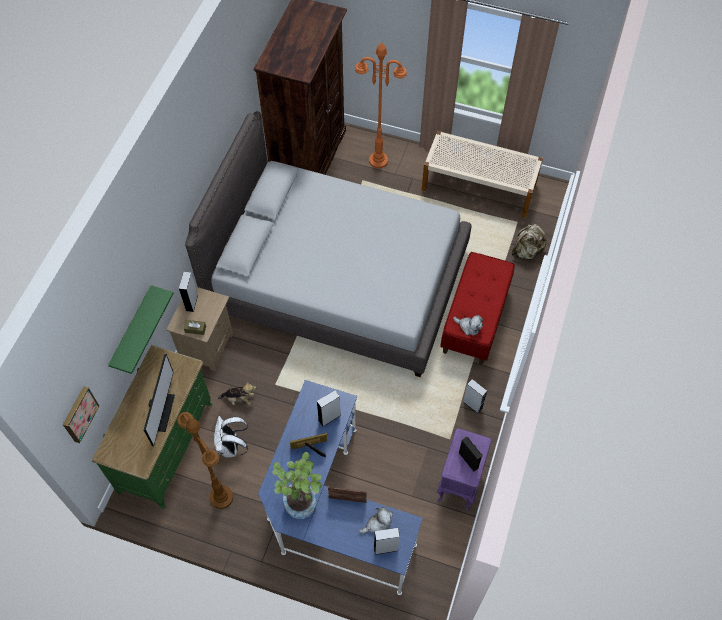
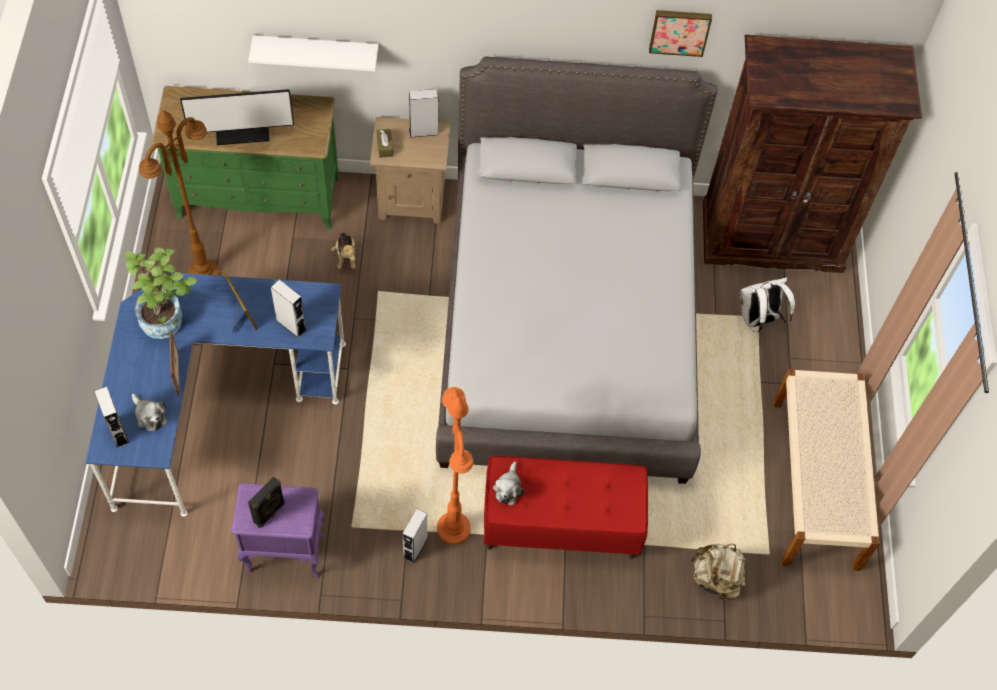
camera: 70 degrees right, 0 degrees up
(79, 414) = (177, 25): picture -> picture (679, 31)
(132, 330) = (316, 51): green shelf -> white shelf
(231, 447) = (275, 266): white backpack -> white backpack (758, 320)
(378, 161) = (804, 330): orange floor lamp -> orange floor lamp (453, 529)

